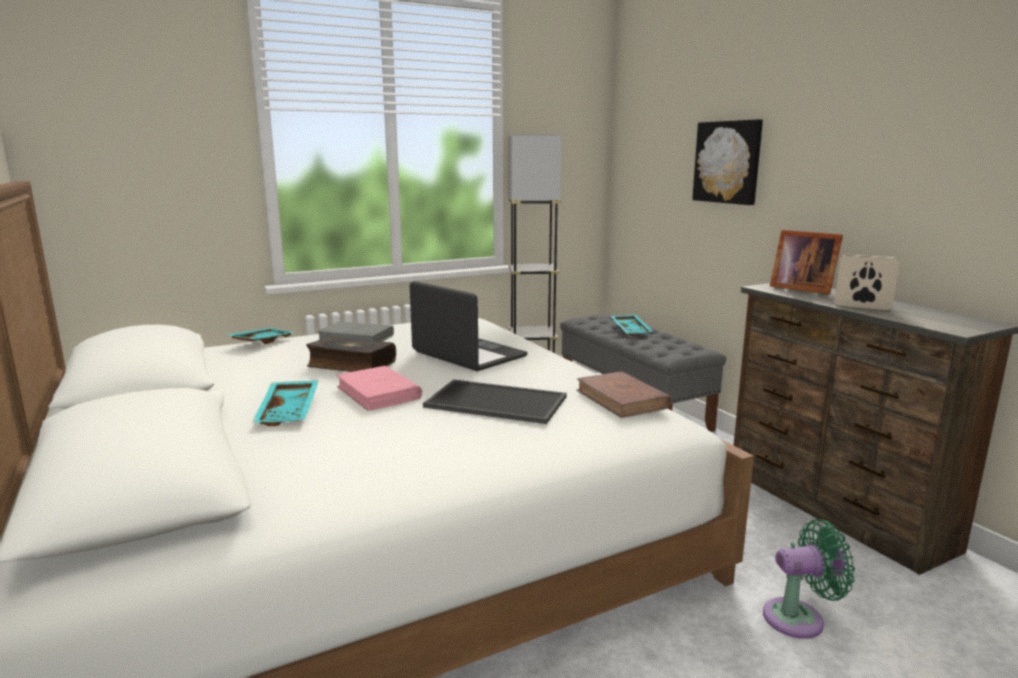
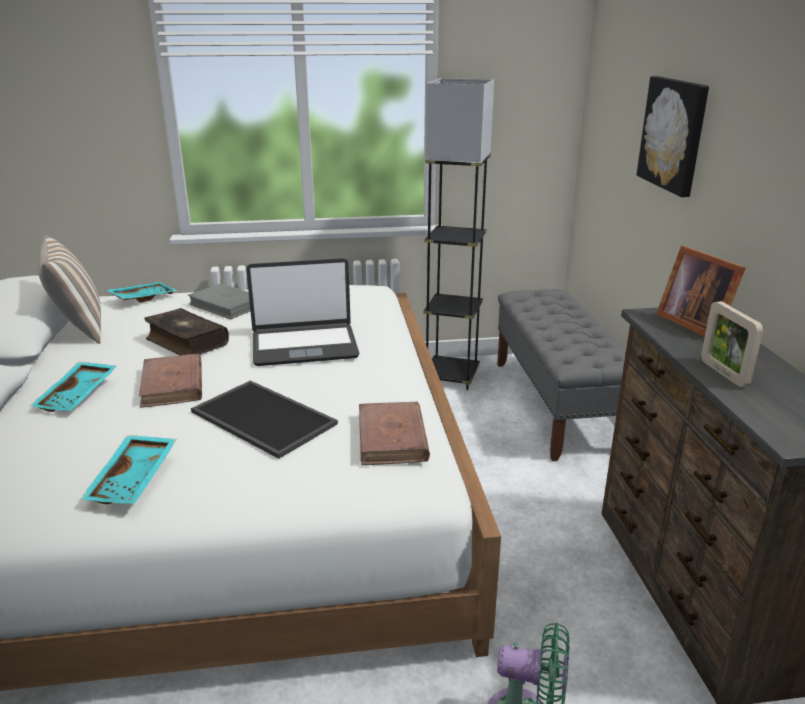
camera: 20 degrees right, 10 degrees up
(222, 368) = (79, 329): none -> pillow
(378, 393) = (172, 385): pink book -> brown book
(468, 355) = (304, 346): laptop -> laptop turned 105 degrees clockwise
(632, 330) = (562, 319): turquoise tray -> turquoise tray (135, 480)
(862, 307) = (723, 373): picture frame -> picture frame turned 150 degrees counterclockwise

